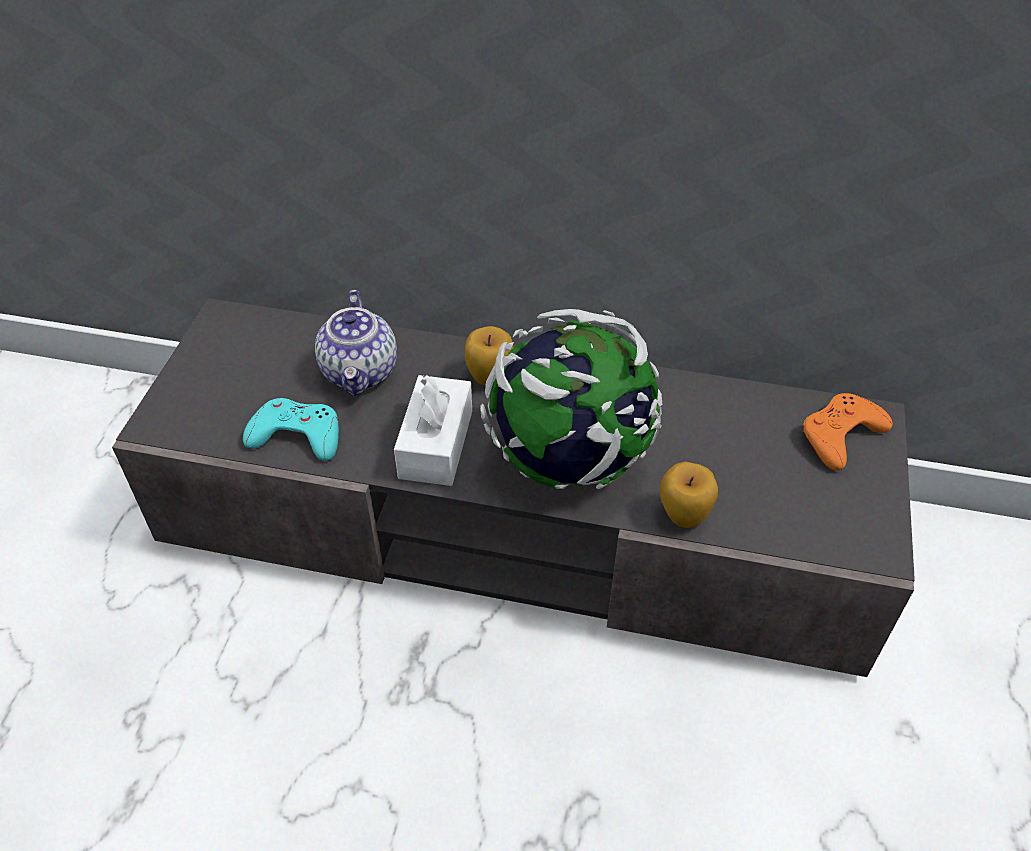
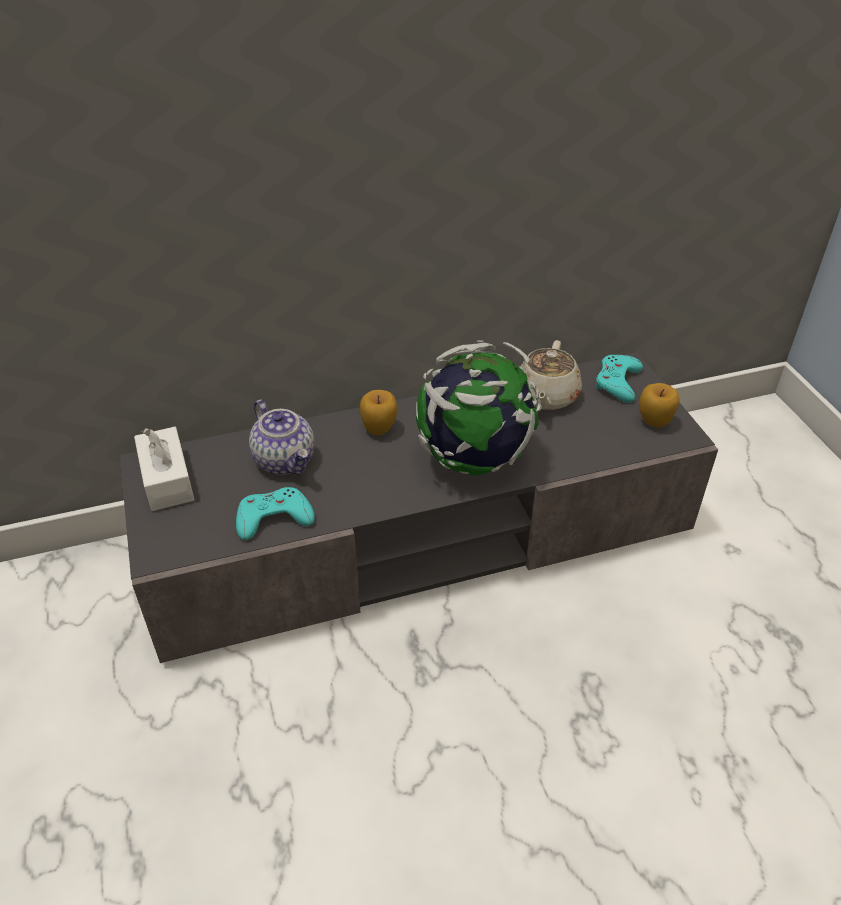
camera: 30 degrees left, 5 degrees down
(436, 444) = (378, 484): white tissue box -> white tissue box (167, 480)
(683, 516) = (567, 463): apple -> apple (654, 422)
(726, 416) = (546, 396): none -> beige teapot
(840, 435) = (617, 382): orange game controller -> turquoise game controller

